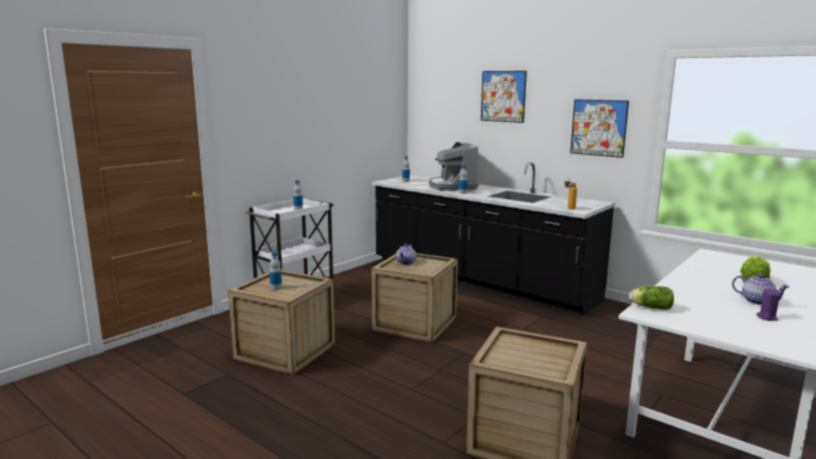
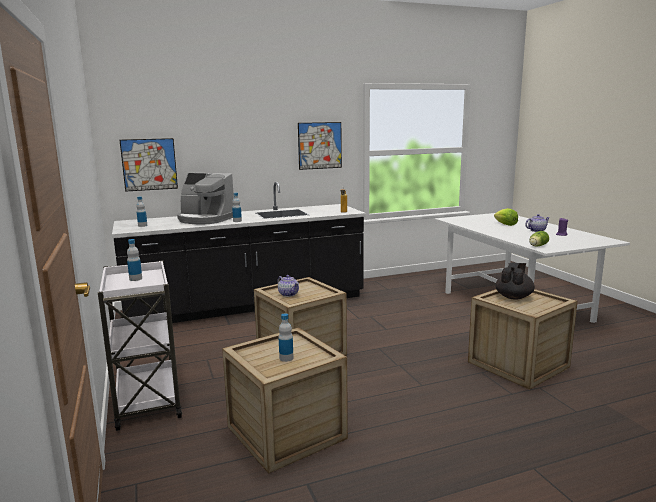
camera: 60 degrees left, 0 degrees up
(503, 96) = (226, 123): picture -> picture (149, 164)
(536, 348) = (513, 297): none -> black teapot

